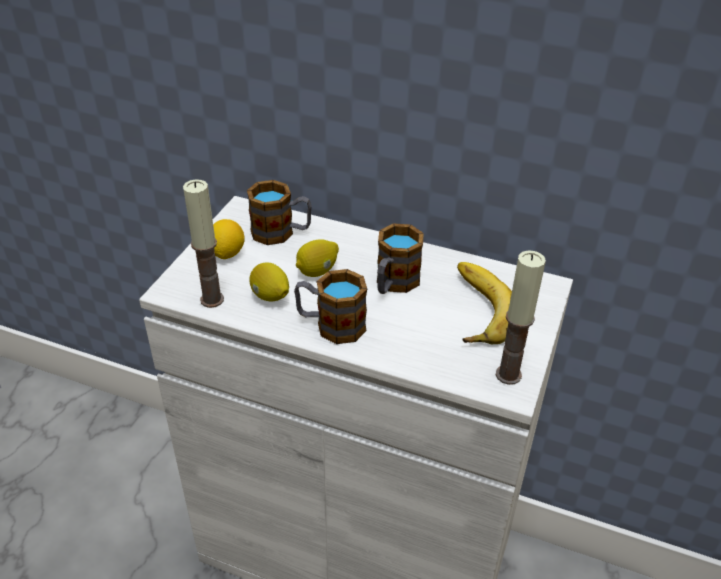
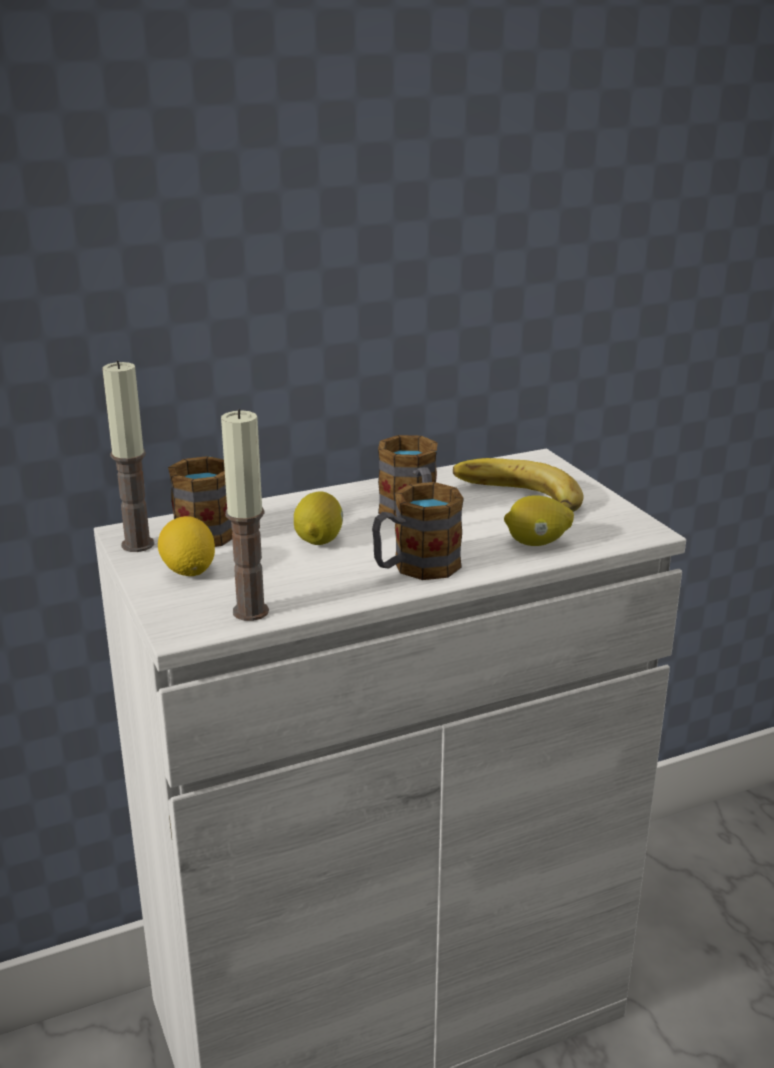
camera: 45 degrees left, 15 degrees down
(270, 296) = (310, 579): lemon -> lemon (536, 543)
(508, 375) = (622, 524): candle -> candle (138, 544)

